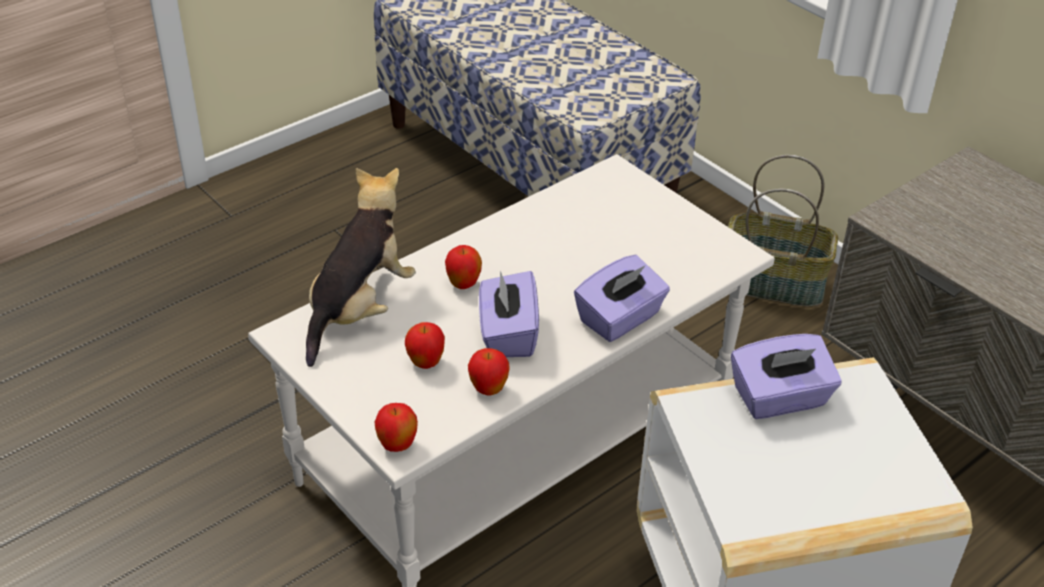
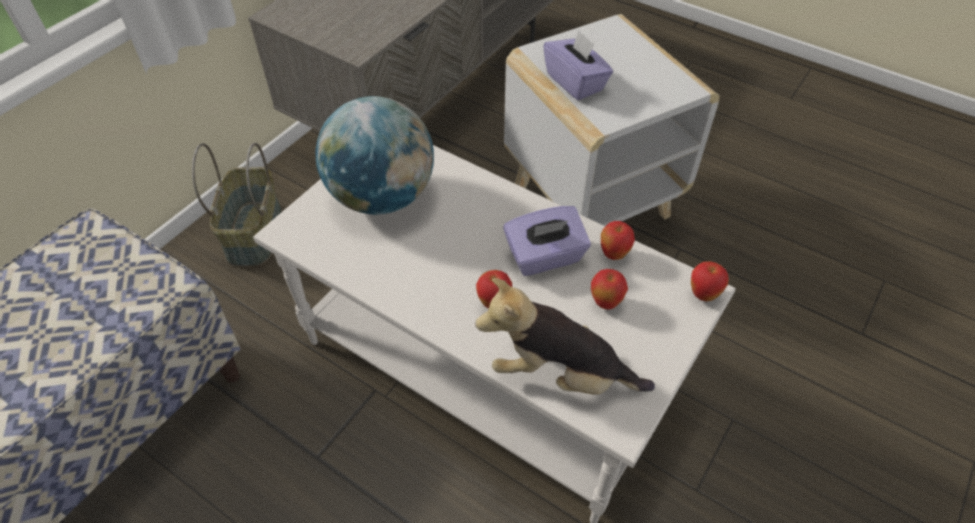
camera: 105 degrees left, 10 degrees up
(620, 319) = (496, 193): purple tissue box -> none
(643, 235) = (382, 197): none -> globe

